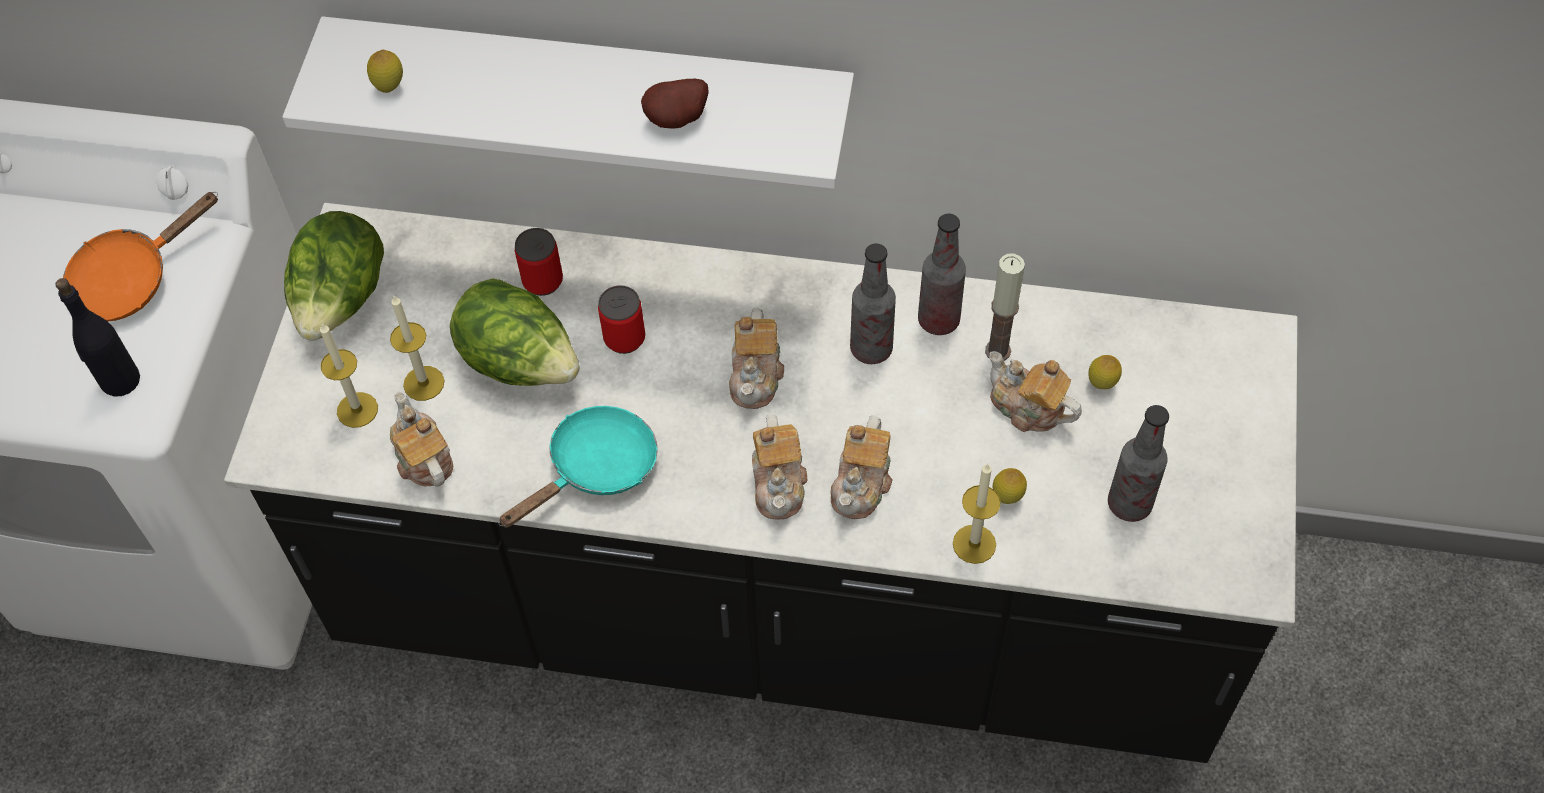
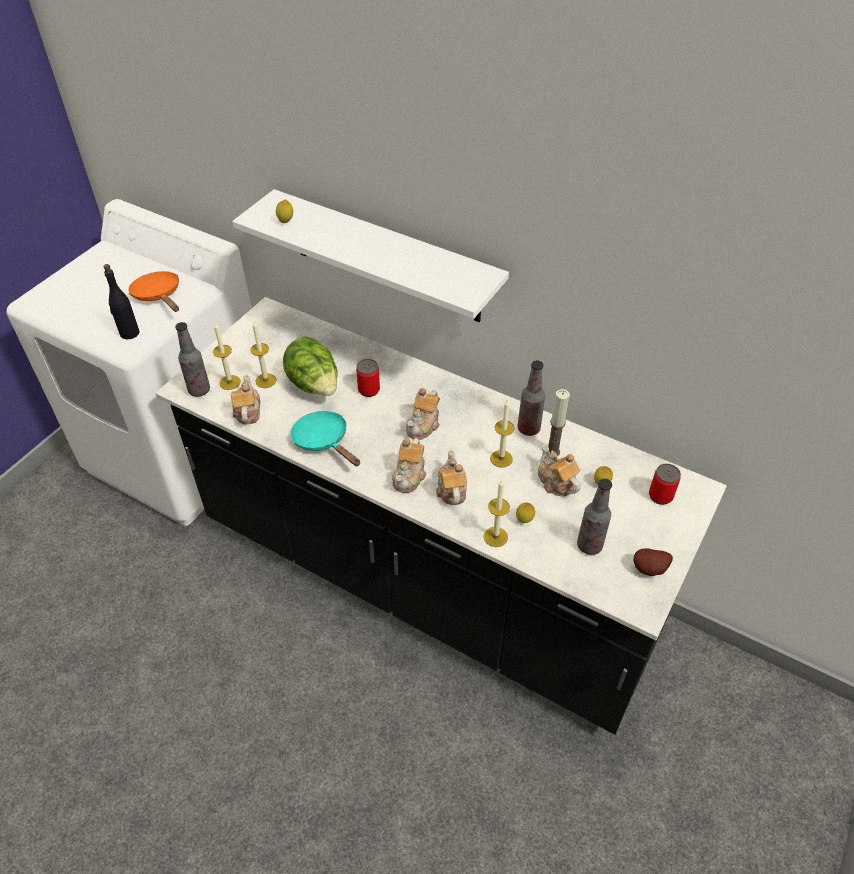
camera: 20 degrees right, 10 degrees down
(131, 279) = (159, 296): orange frying pan -> orange frying pan turned 75 degrees clockwise
(342, 301) = (249, 337): lettuce -> none
(542, 280) = (344, 355): can -> can (660, 496)
(595, 469) = (324, 441): turquoise frying pan -> turquoise frying pan turned 105 degrees counterclockwise
(679, 120) = (411, 268): potato -> potato (650, 570)
(862, 484) = (451, 490): teapot -> teapot turned 135 degrees clockwise
(871, 349) = (487, 431): bottle -> bottle (199, 390)
(918, 394) = (501, 458): none -> candle

